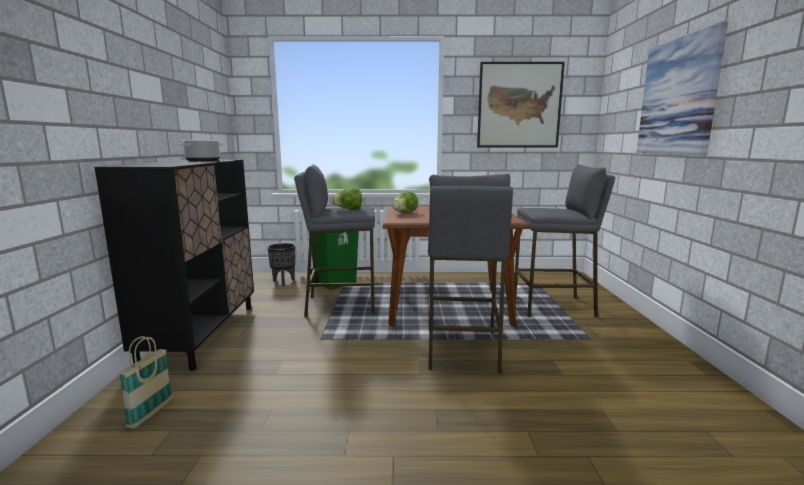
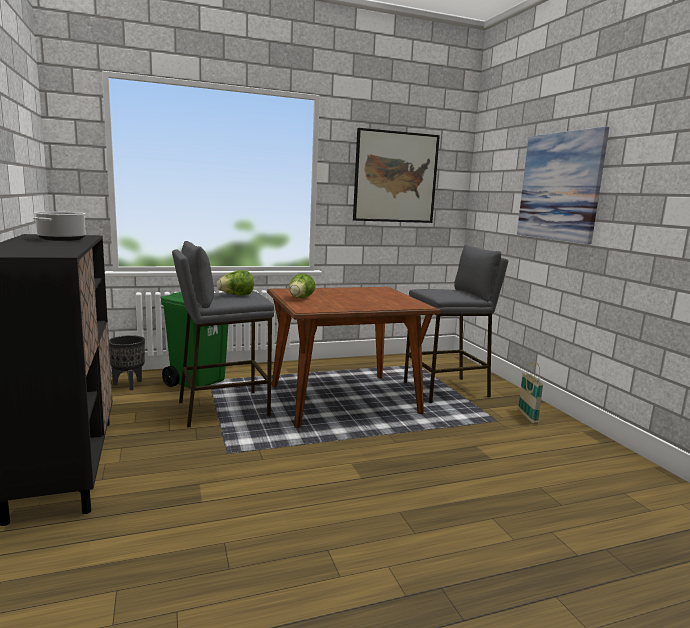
camera: 20 degrees left, 0 degrees up
(151, 413) = (72, 575): basket -> basket (527, 416)
(461, 350) = (387, 446): grey stool -> none

